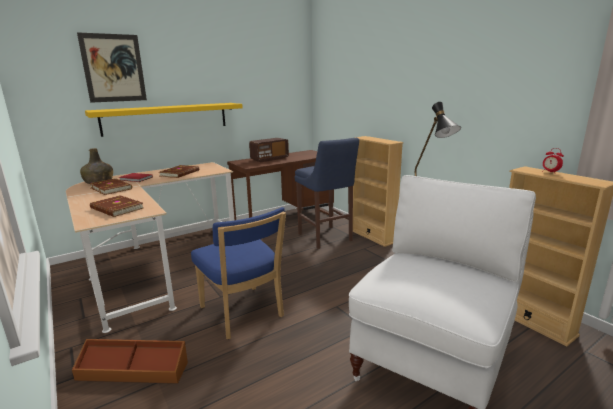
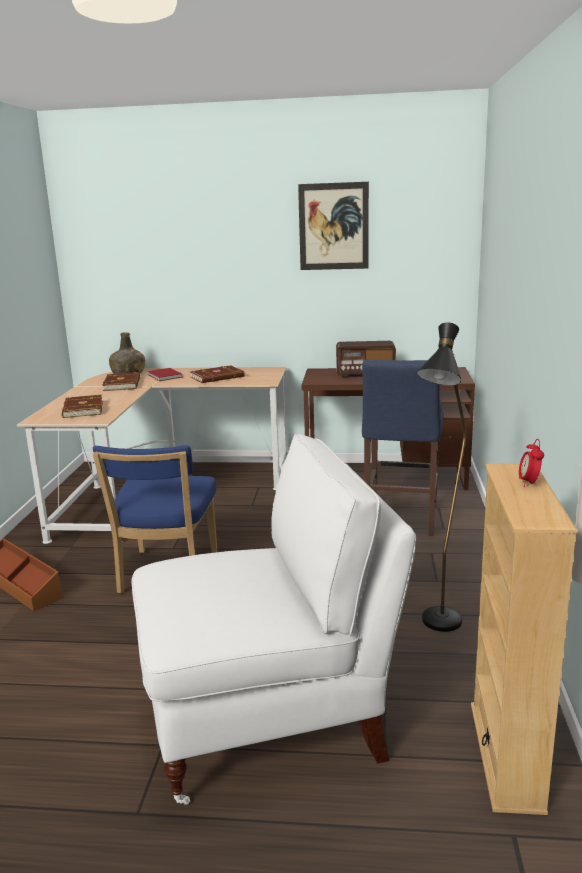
camera: 40 degrees right, 0 degrees up
(113, 68) = (166, 233): picture -> picture (333, 226)
(166, 118) = (226, 299): yellow shelf -> none
(373, 236) = (477, 540): beige bookcase -> none

